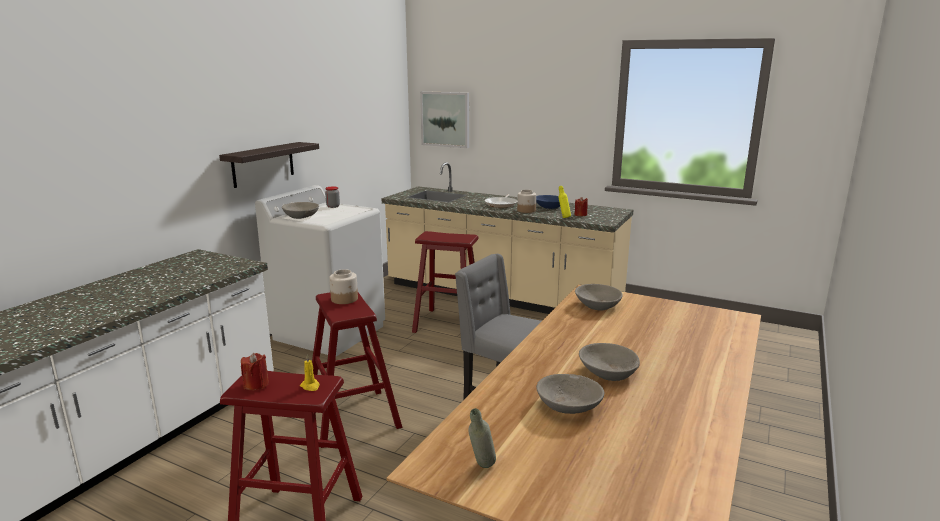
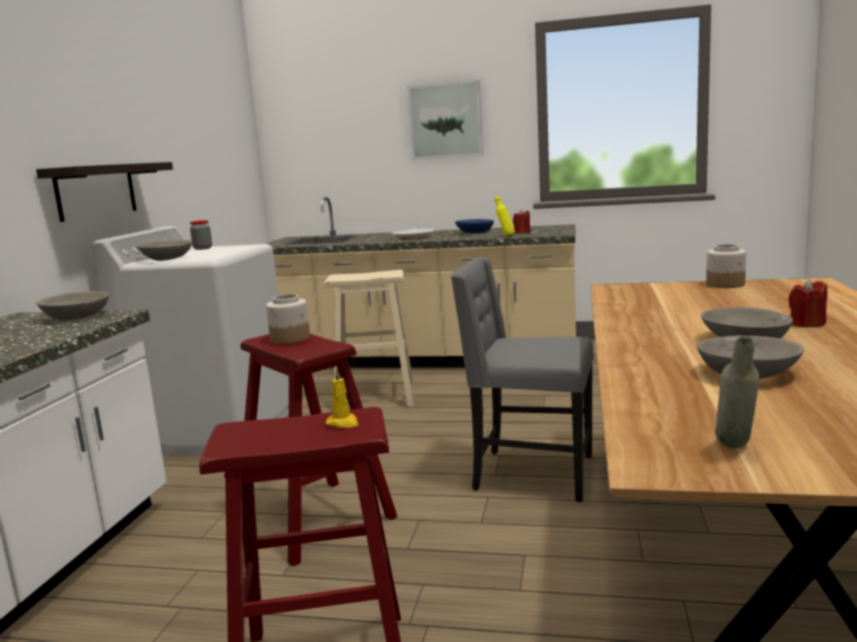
camera: 15 degrees left, 5 degrees down
(256, 384) = (250, 436): red candle -> red candle (807, 324)
(445, 119) = (312, 146): picture -> picture (445, 120)
(448, 323) = (375, 395): red stool -> beige stool
(526, 210) = (452, 237): jar -> jar (726, 284)
(597, 305) = (640, 295): grey bowl -> grey bowl (76, 316)

